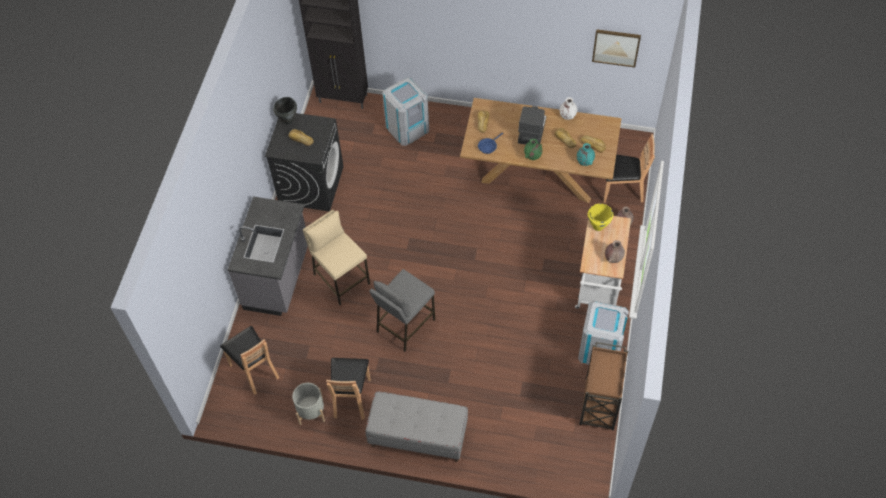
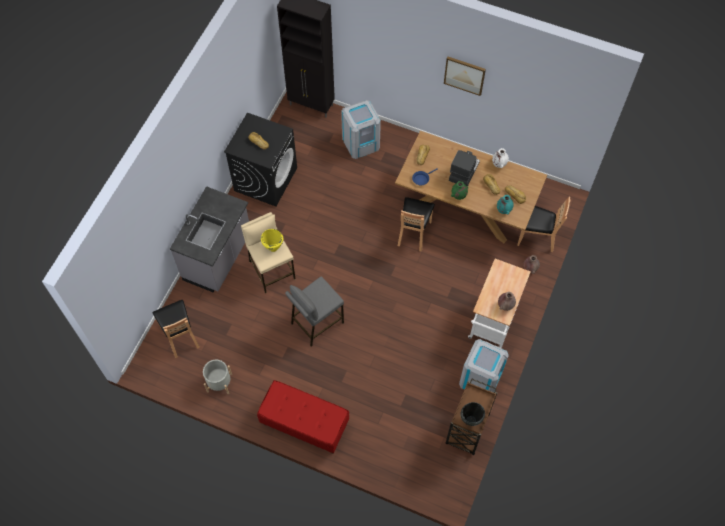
camera: 10 degrees right, 5 degrees up
(288, 121) = (251, 123): black cooking pot -> black cooking pot (471, 420)
(351, 397) = (256, 377): brown chair -> brown chair (413, 233)
(418, 436) = (304, 424): grey bench -> red bench
(597, 226) = (499, 273): yellow cooking pot -> yellow cooking pot (273, 247)
(616, 47) = (553, 112): picture -> picture (464, 75)

